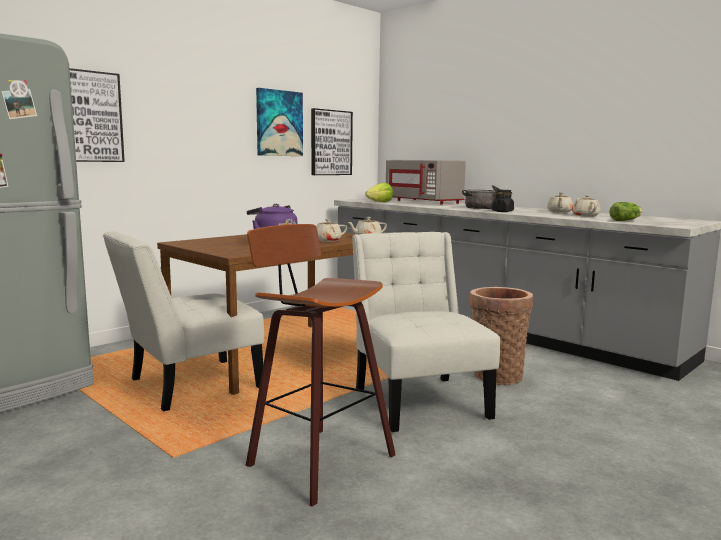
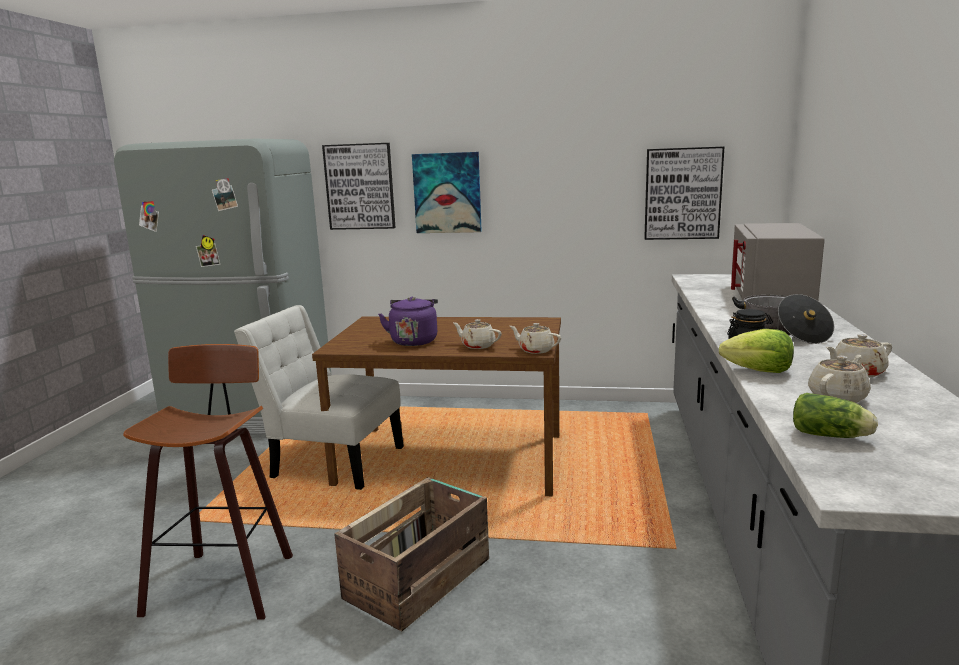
camera: 55 degrees right, 5 degrees up
(279, 123) = (591, 174): picture -> picture (447, 193)
(380, 202) = (700, 288): lettuce -> lettuce (758, 371)
(418, 400) = (420, 578): white chair -> crate
(496, 375) = (572, 602): basket -> none

